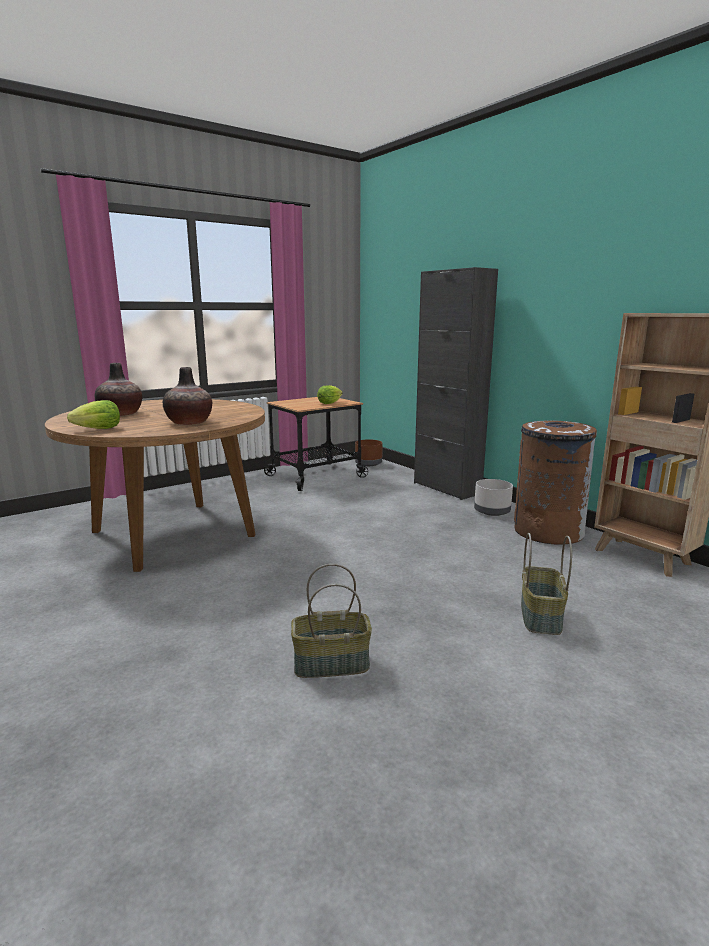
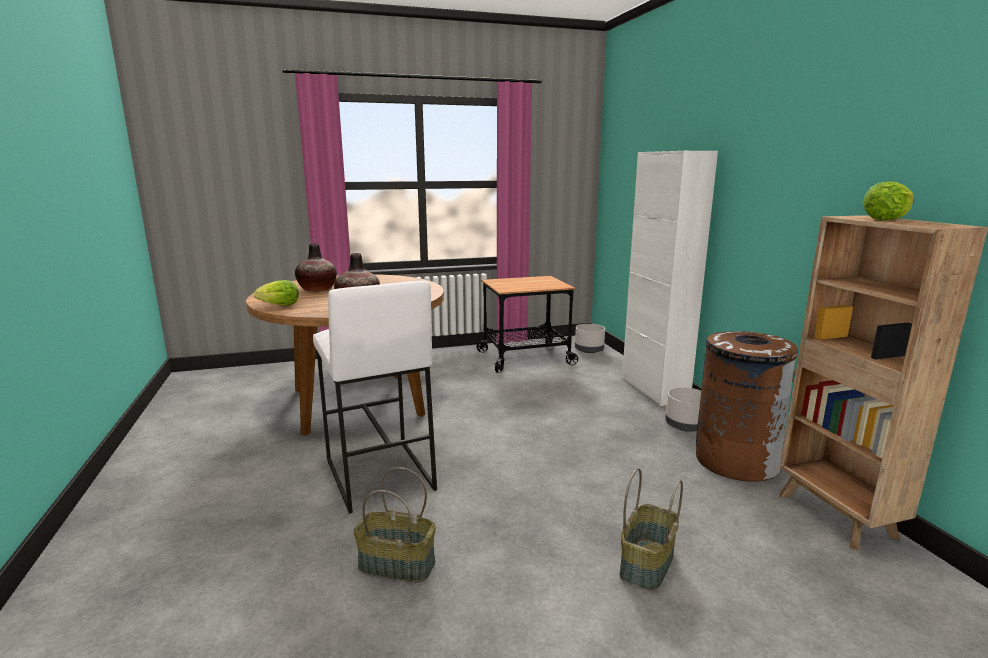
camera: 20 degrees right, 0 degrees up
(249, 593) = (378, 474): none -> white stool
(329, 403) = (540, 286): lettuce -> lettuce (885, 219)
(368, 464) = (589, 350): brown planter -> grey planter
(447, 488) = (654, 389): black cabinet -> white cabinet

